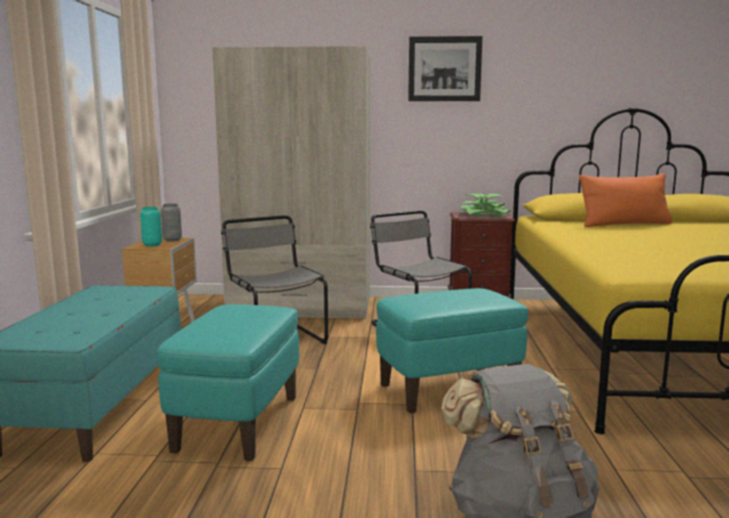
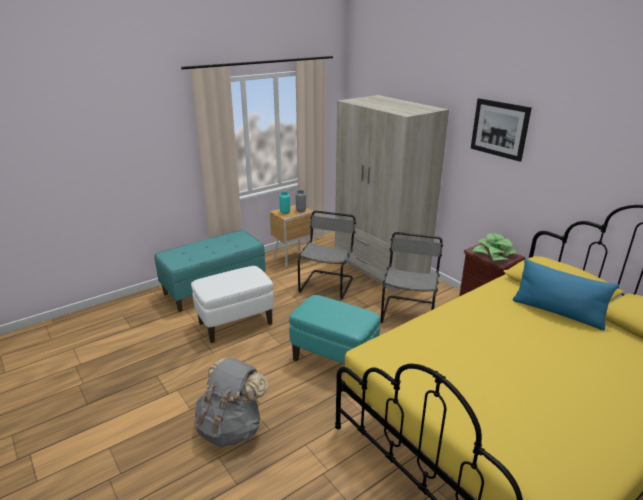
camera: 50 degrees right, 15 degrees up
(238, 423) = (236, 323): turquoise ottoman -> white ottoman
(625, 224) = (557, 312): orange pillow -> blue pillow

